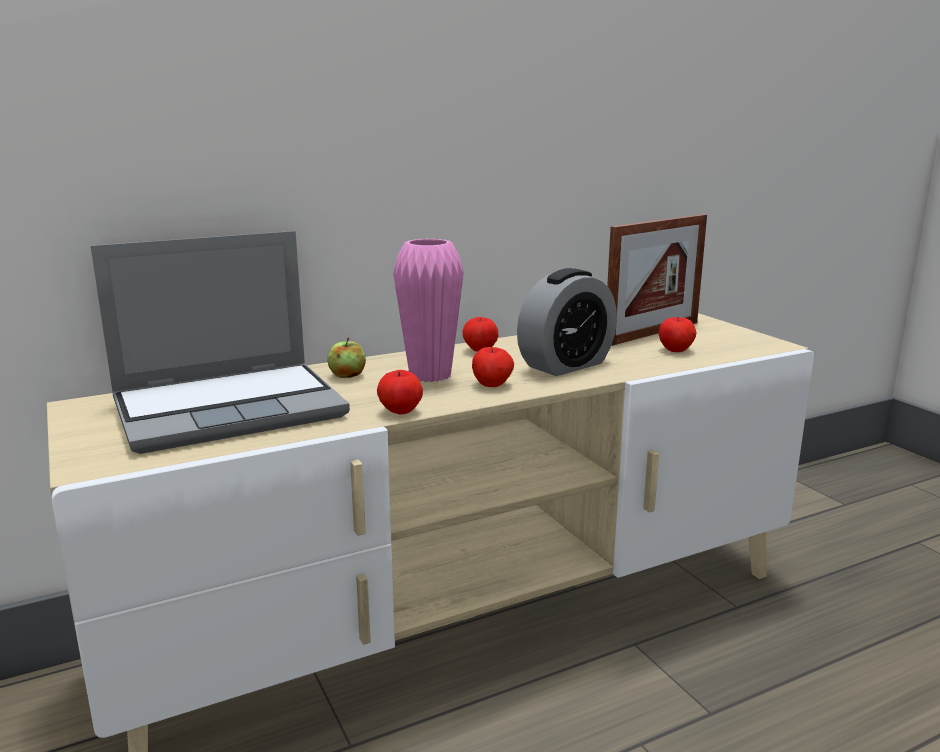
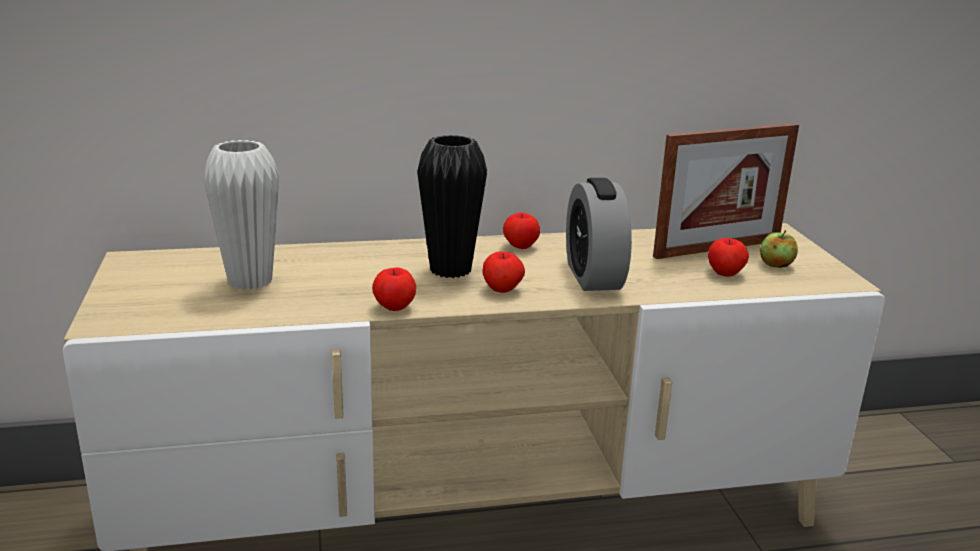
camera: 15 degrees right, 5 degrees up
(231, 408) = (250, 281): laptop -> white vase
(347, 375) = (373, 259): apple -> apple (776, 265)
(430, 375) = (450, 270): pink vase -> black vase
(566, 365) = (593, 276): alarm clock -> alarm clock turned 105 degrees clockwise

